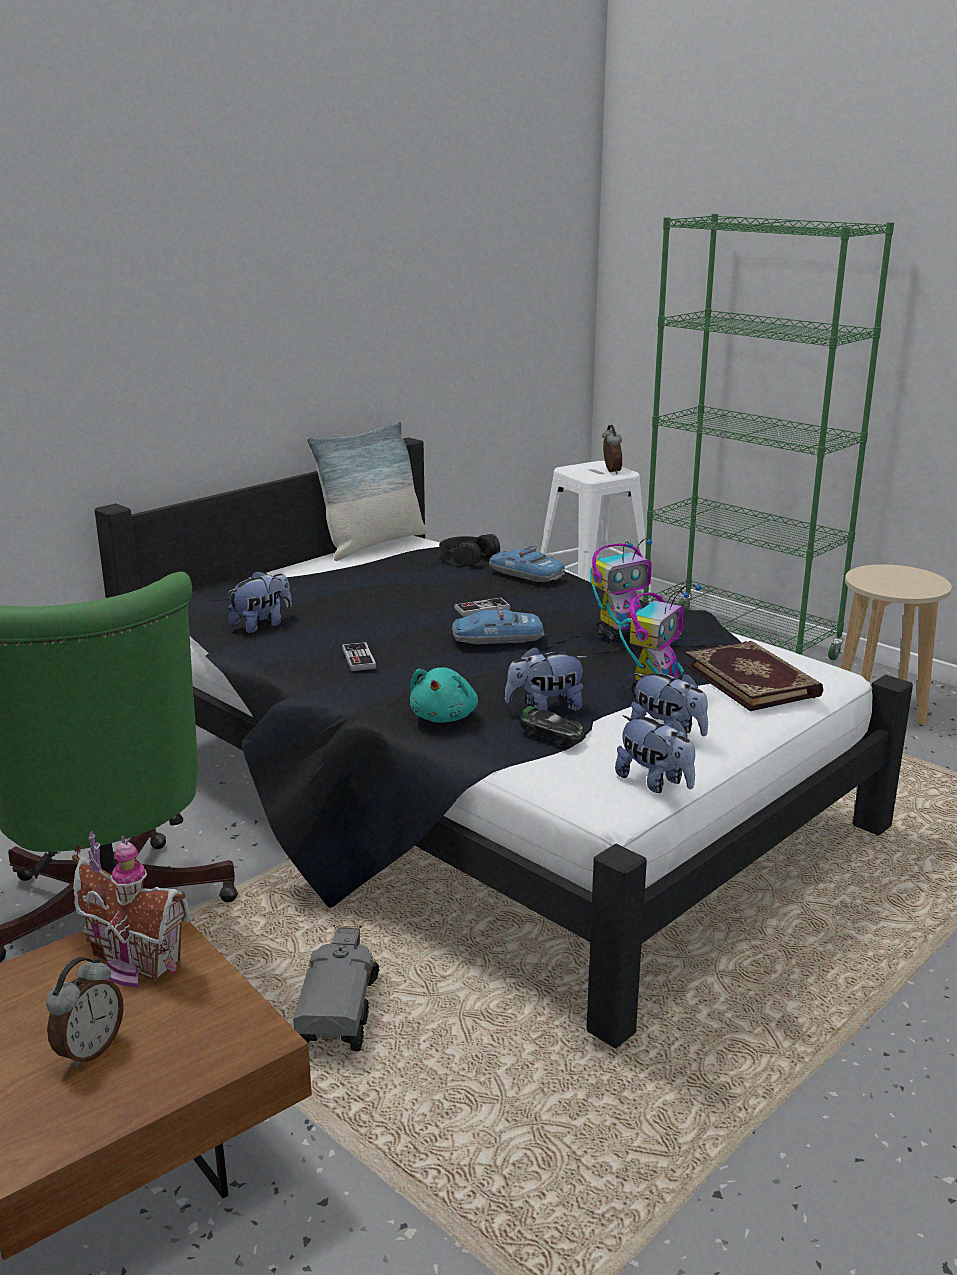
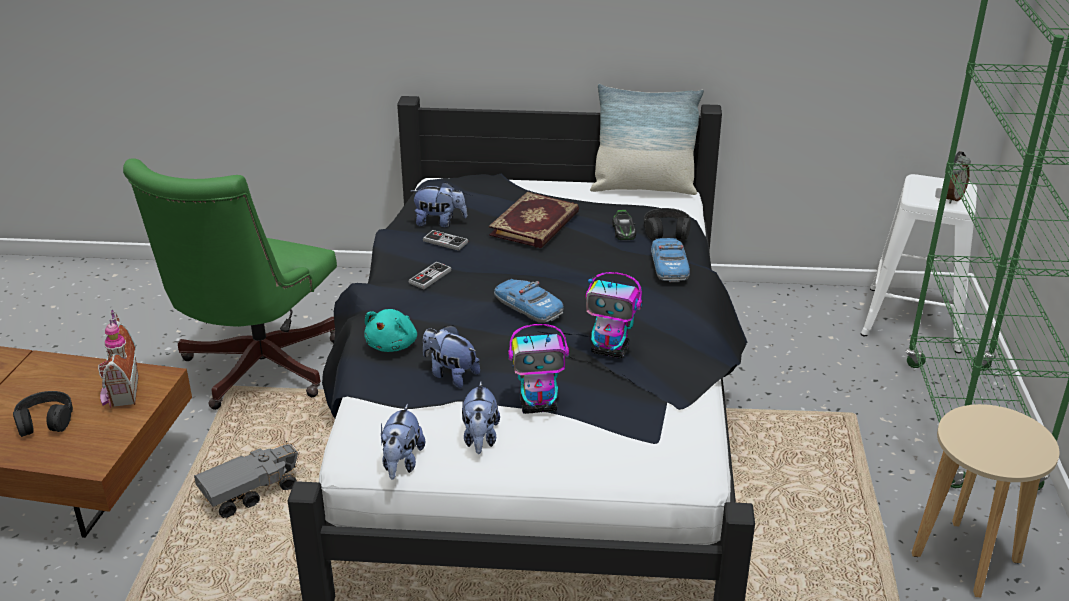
camera: 50 degrees right, 10 degrees up
(89, 1050) = (45, 420): alarm clock -> black headphones
(445, 716) = (393, 344): turquoise plush toy -> turquoise plush toy turned 45 degrees counterclockwise
(482, 609) = (571, 279): game controller -> game controller (445, 241)
(552, 733) = (414, 393): toy car -> toy car (623, 230)
(753, 680) = (620, 440): book -> book (536, 224)

